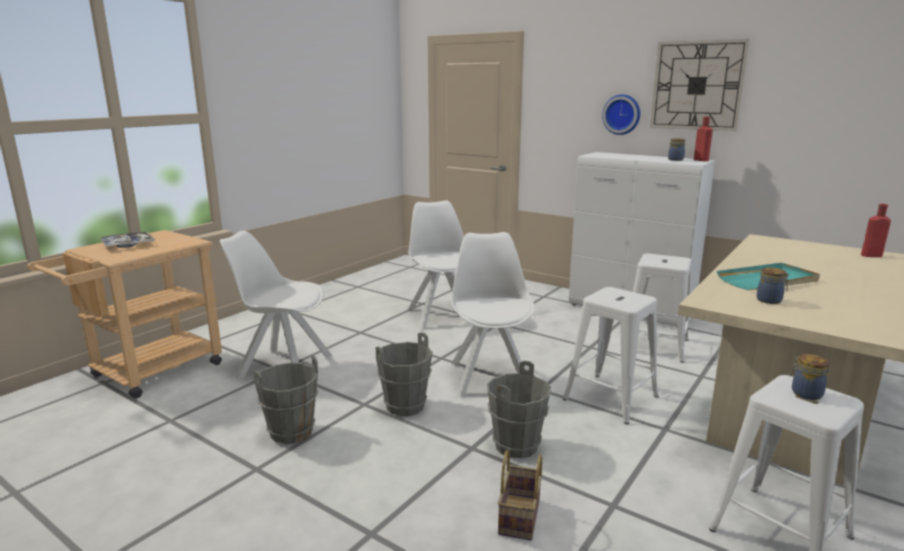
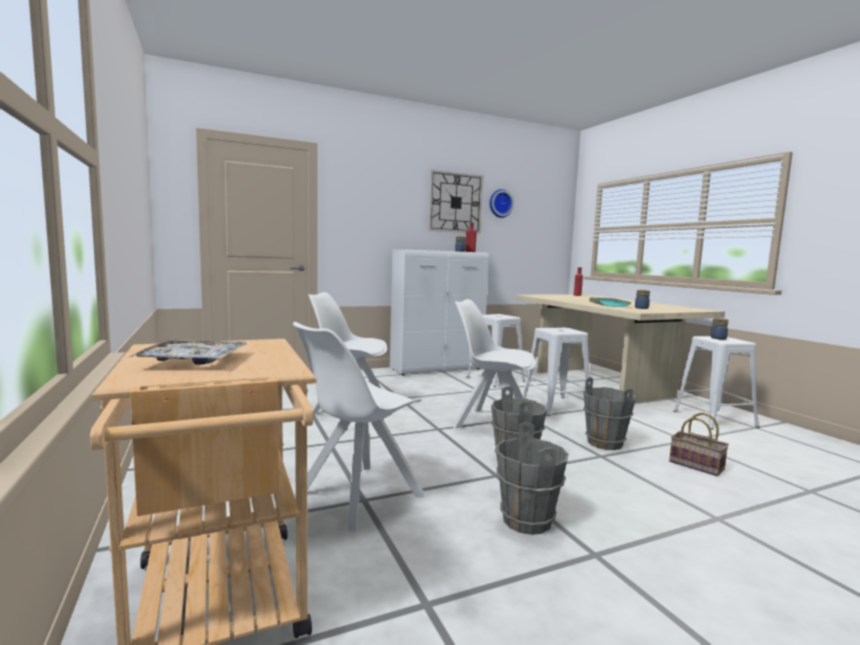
camera: 60 degrees left, 10 degrees down
(622, 114) = (407, 220): wall clock -> wall clock (500, 203)

